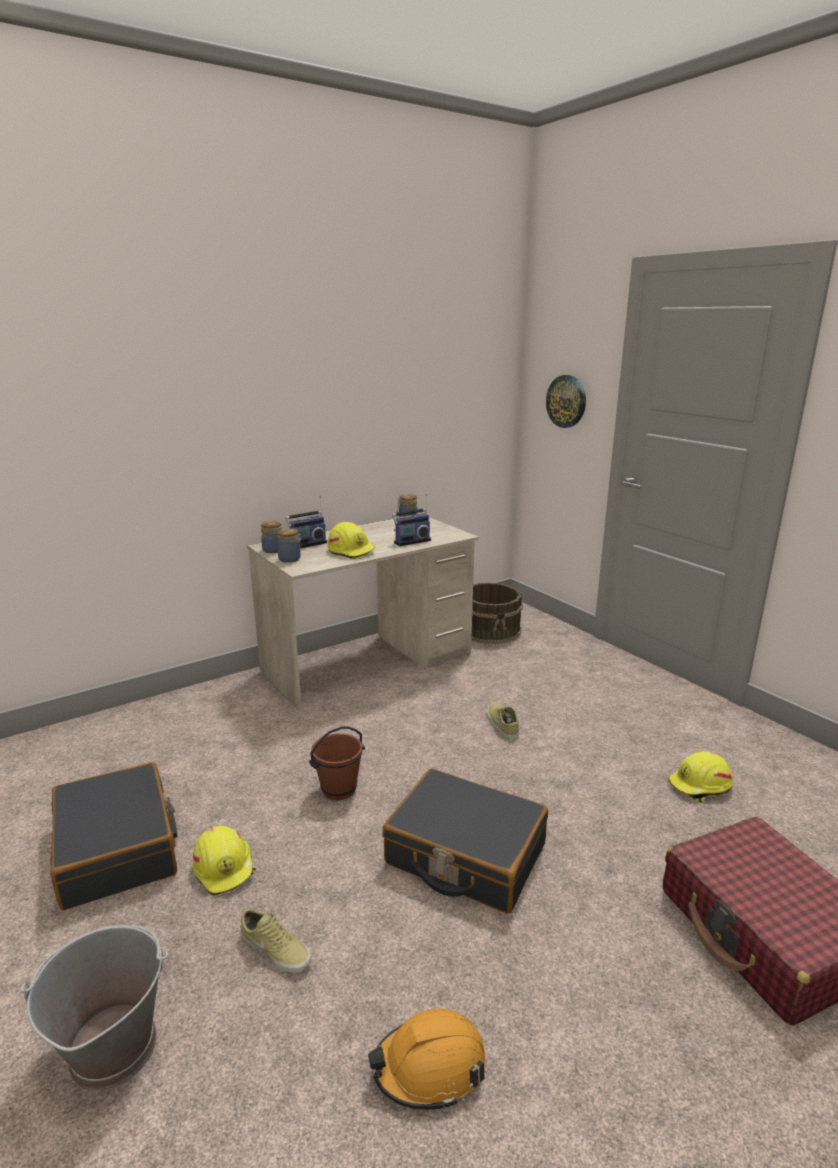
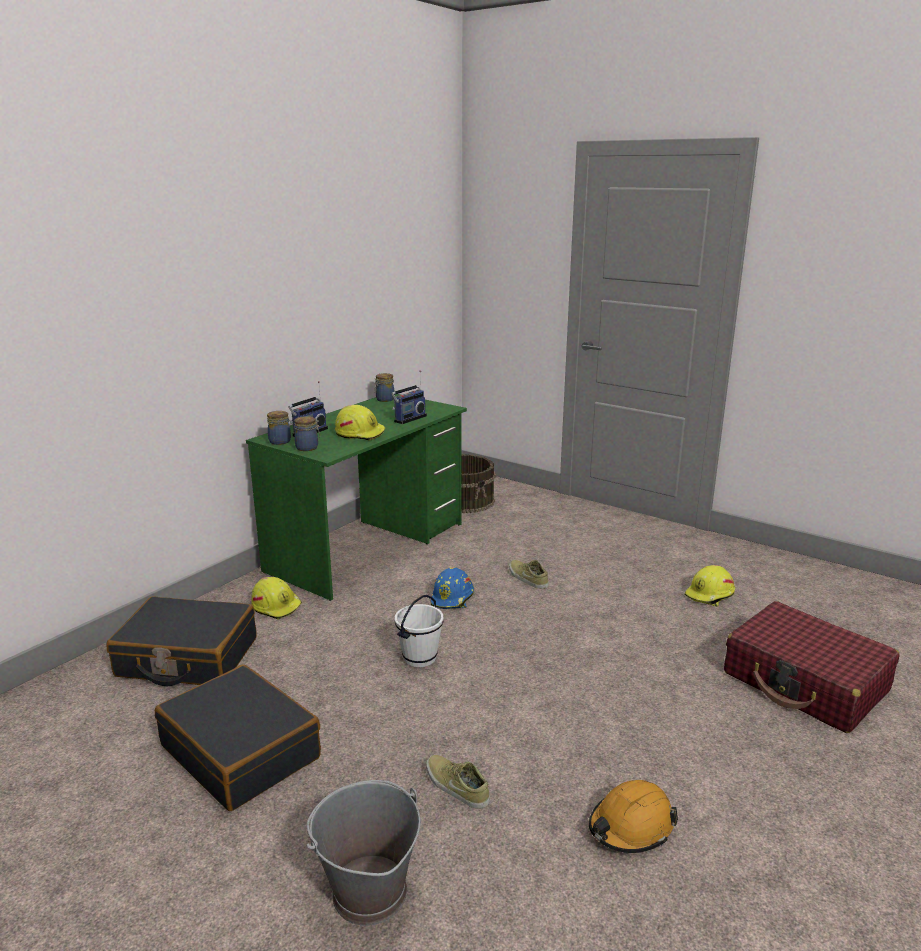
camera: 20 degrees left, 0 degrees up
(225, 868) = (362, 741): yellow hard hat -> yellow hard hat (277, 606)
(277, 948) = (455, 786): beige shoe -> beige shoe turned 150 degrees counterclockwise
(338, 789) = (419, 658): brown bucket -> white bucket
(368, 663) = (368, 547): beige desk -> green desk
(412, 731) = (452, 598): none -> blue hard hat
(465, 855) = (563, 683): black suitcase -> black suitcase (187, 658)
(566, 401) = (515, 273): wall clock -> none

